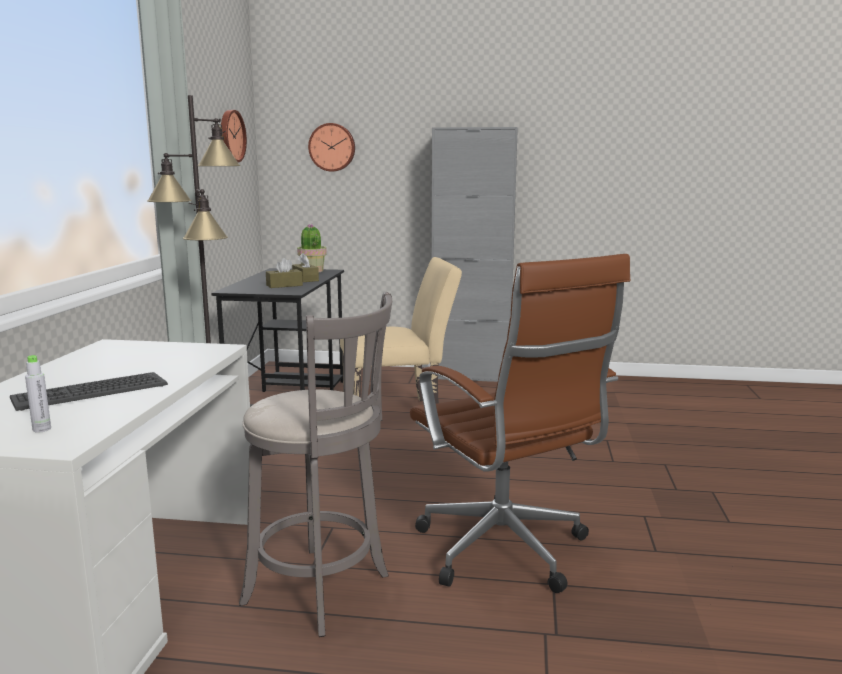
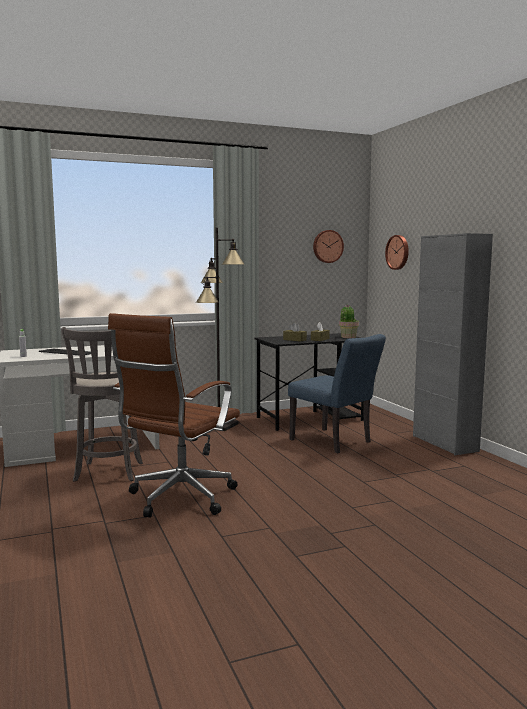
camera: 60 degrees right, 5 degrees down
(399, 413) = (335, 442): beige chair -> blue chair

